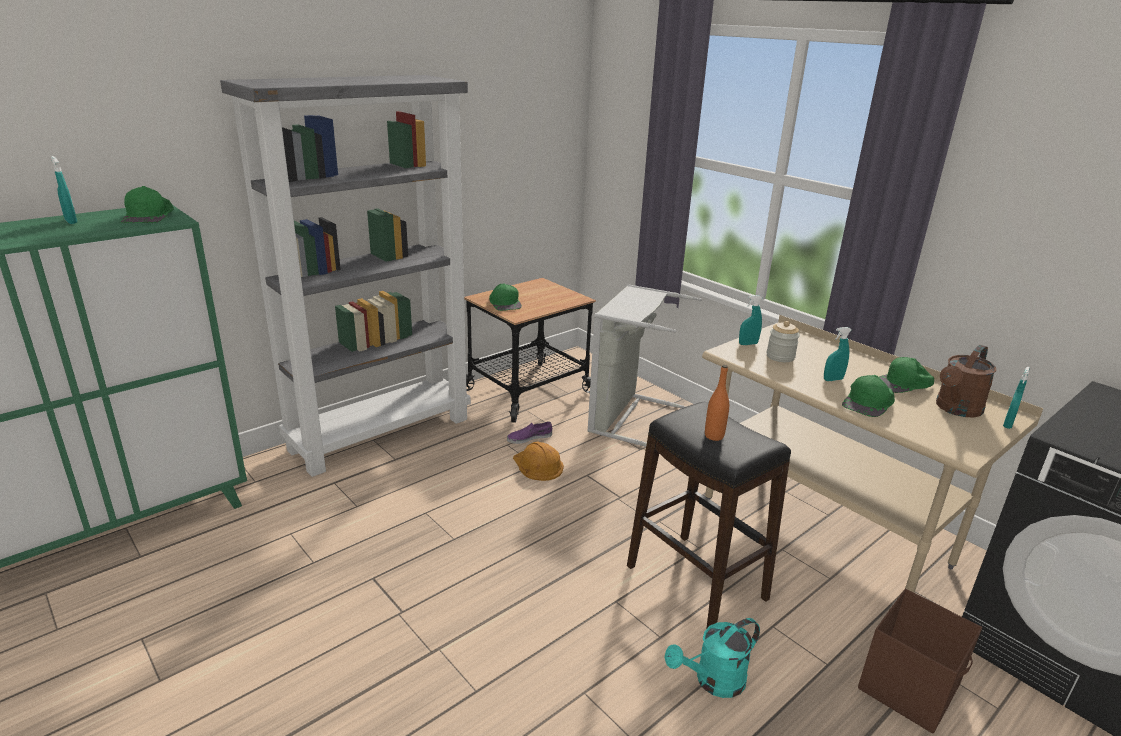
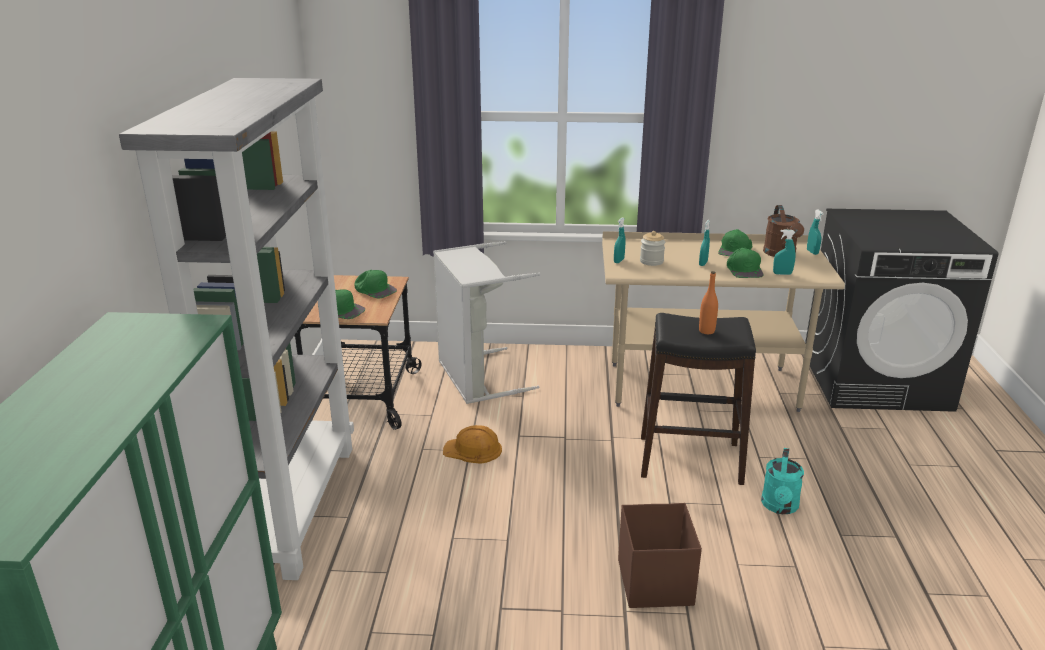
camera: 45 degrees left, 0 degrees up
(71, 221) = (83, 373): turquoise spray bottle -> turquoise spray bottle (782, 274)
(149, 216) = (154, 331): green cap -> green cap (375, 290)
(529, 437) = (430, 433): purple shoe -> none
(909, 687) = (849, 444): brown storage box -> brown storage box (655, 581)

